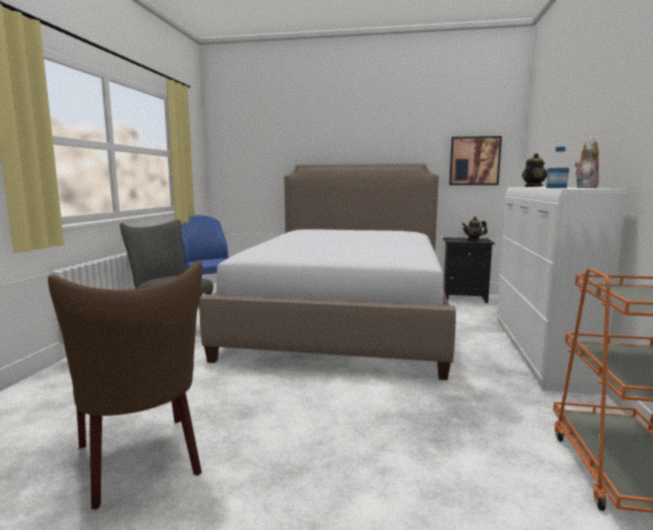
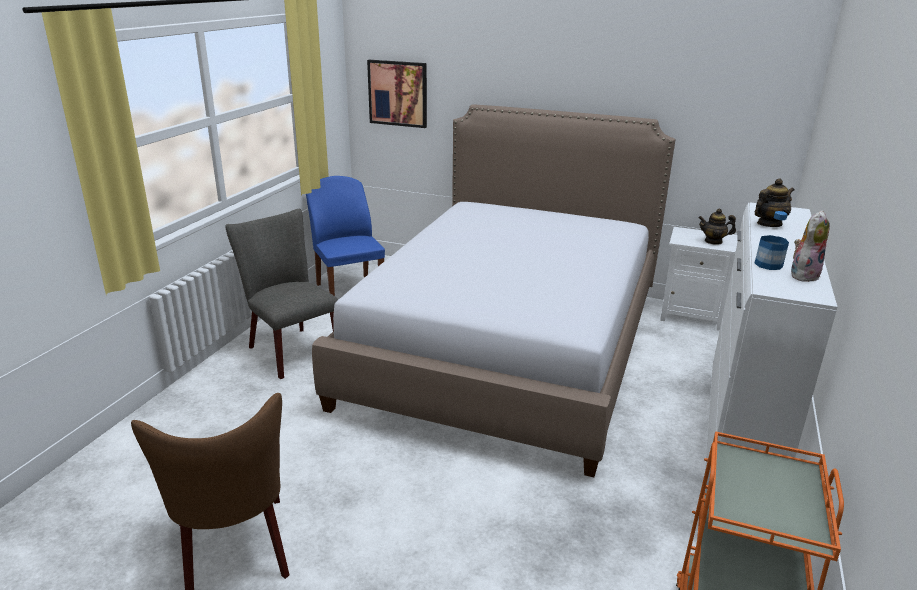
camera: 10 degrees right, 15 degrees up
(464, 297) = (691, 315): black nightstand -> white nightstand
(474, 161) = (734, 120): picture -> picture (398, 93)

